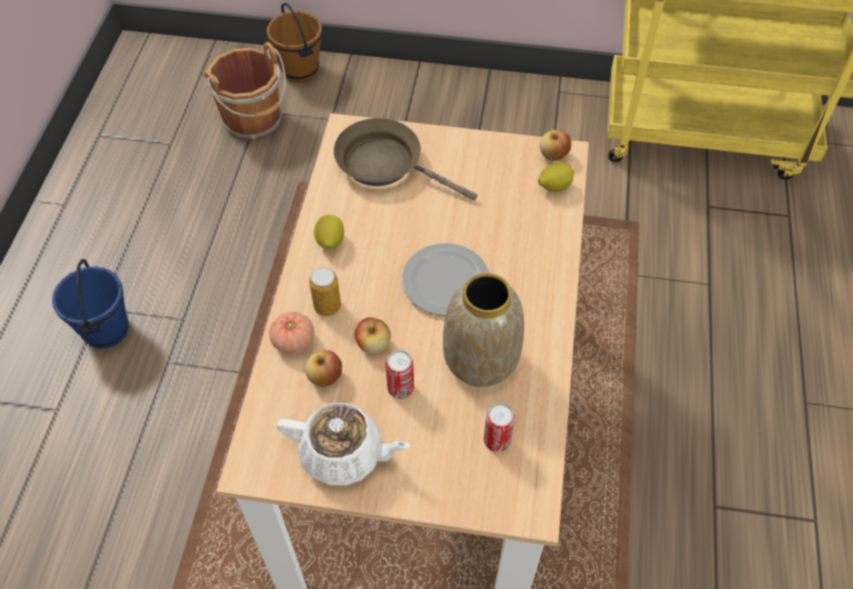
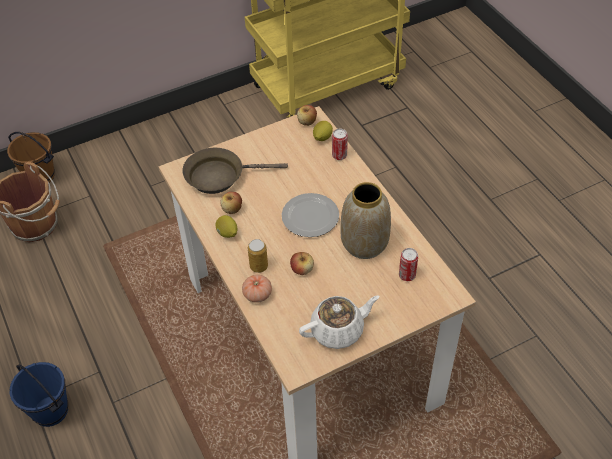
camera: 35 degrees left, 5 degrees down
(325, 377) = (292, 301): apple -> apple (232, 209)
(400, 388) = (337, 282): can -> can (339, 155)

